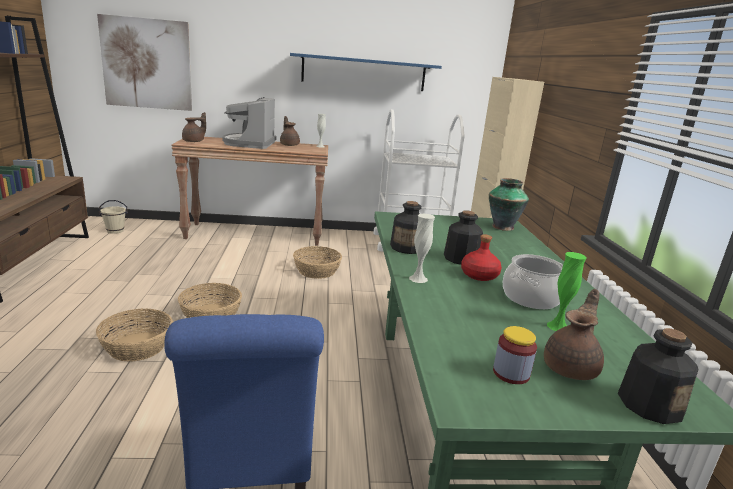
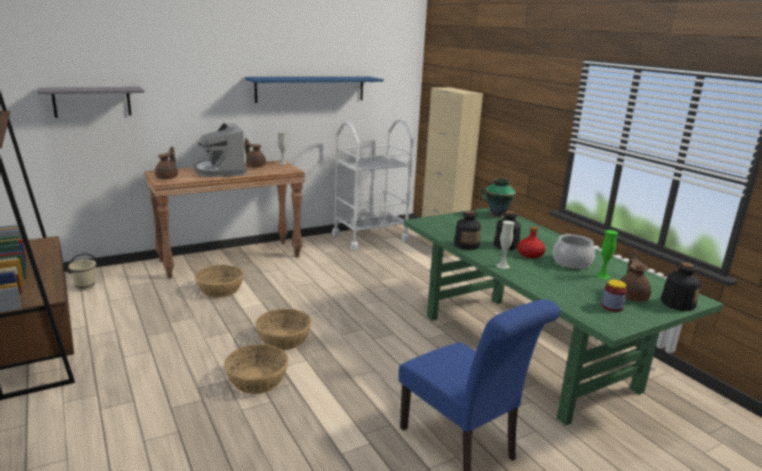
camera: 25 degrees left, 0 degrees up
(147, 64) = (92, 101): picture -> grey shelf
(317, 271) = (323, 280): basket -> basket (220, 289)

